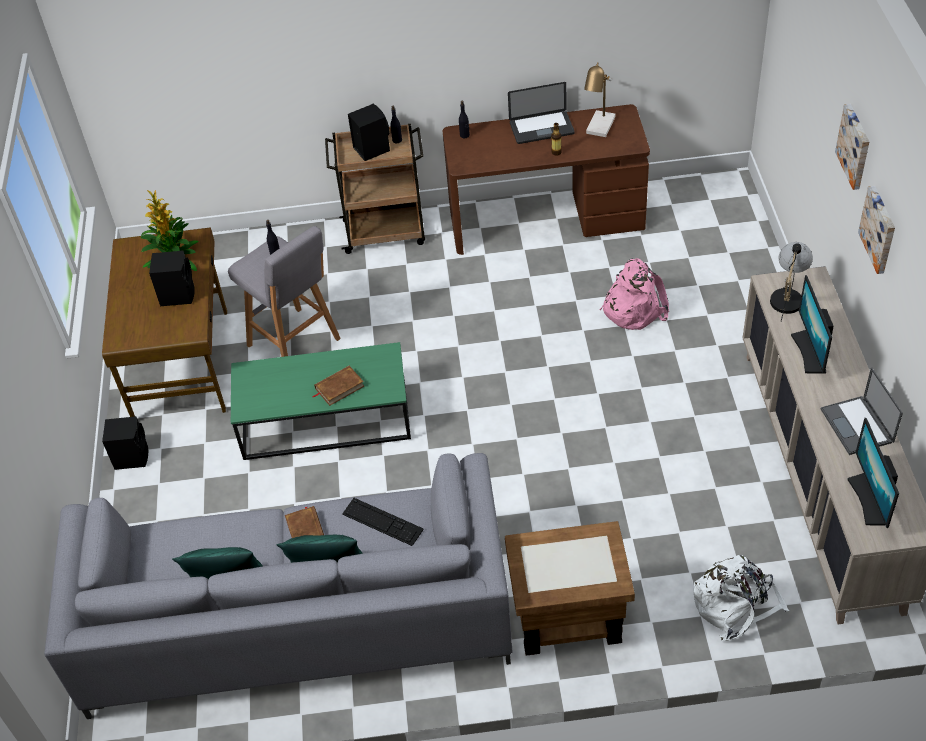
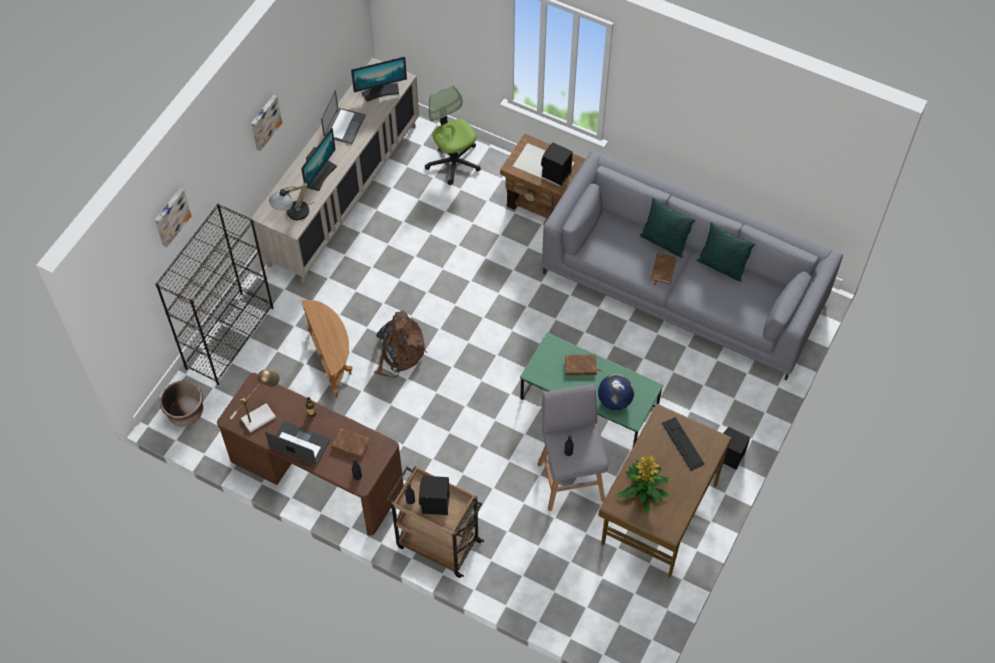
camera: 150 degrees left, 10 degrees up
(178, 294) = (655, 456): black speaker -> black speaker (555, 175)
(276, 376) = (614, 400): none -> globe
(382, 522) = (618, 251): keyboard -> keyboard (683, 443)
(494, 151) = (351, 445): none -> brown book
(573, 352) = (399, 353): none -> brown backpack
(633, 307) = (332, 361): pink backpack -> brown side table
(718, 196) = (185, 412): none -> brown planter
(735, 605) = (453, 162): white backpack -> office chair
(756, 269) = (230, 337): none -> black bookcase
(855, 146) = (227, 153): picture -> picture (171, 216)
(870, 500) = (380, 91): monitor -> monitor turned 45 degrees clockwise

